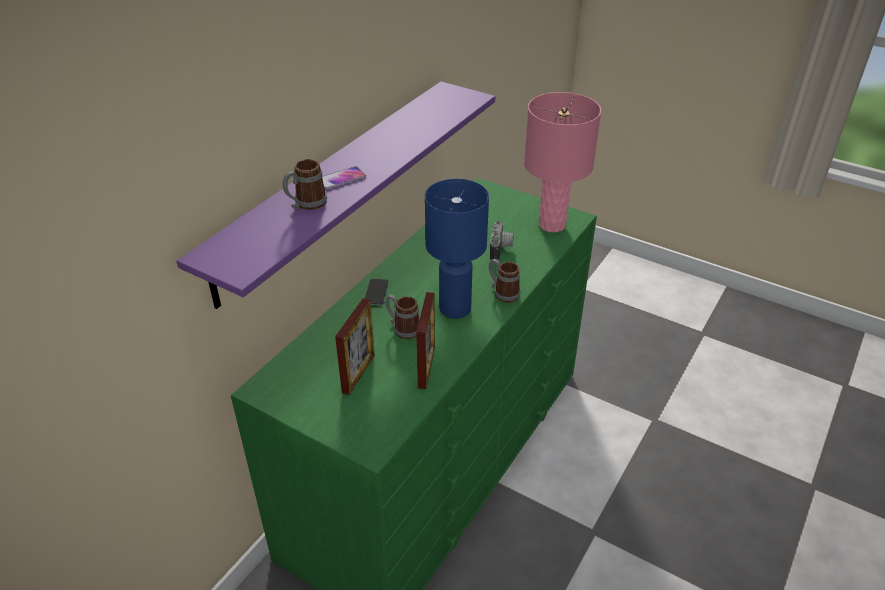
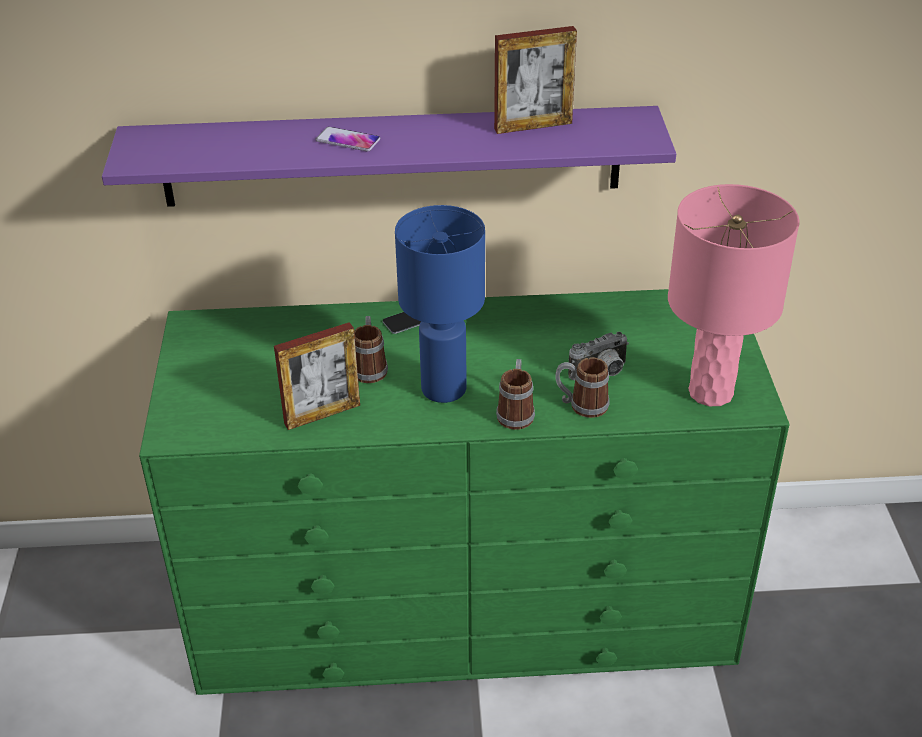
camera: 55 degrees right, 0 degrees up
(306, 204) = (276, 143): mug -> mug (581, 405)
(358, 373) = (269, 372): picture frame -> picture frame (533, 126)

